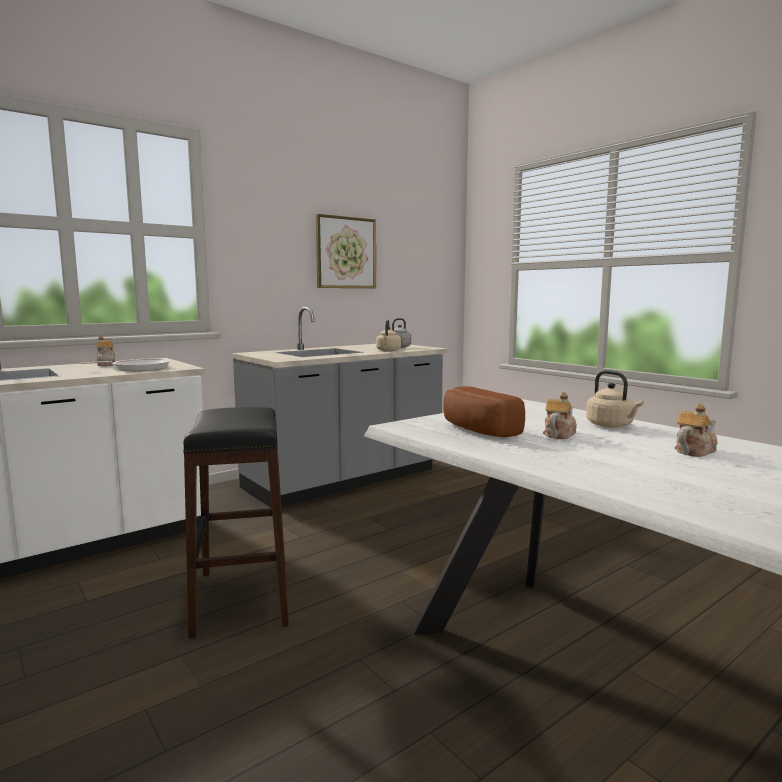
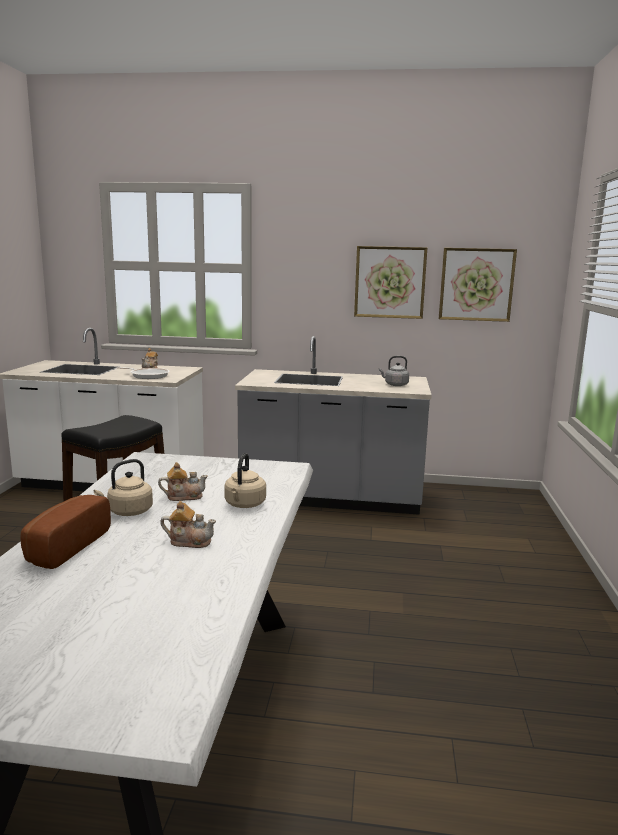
camera: 45 degrees right, 5 degrees up
(388, 351) = (363, 388): beige kettle -> beige kettle (128, 512)
(411, 256) = (476, 284): none -> picture
(476, 430) = (161, 475): bread -> bread (64, 547)

